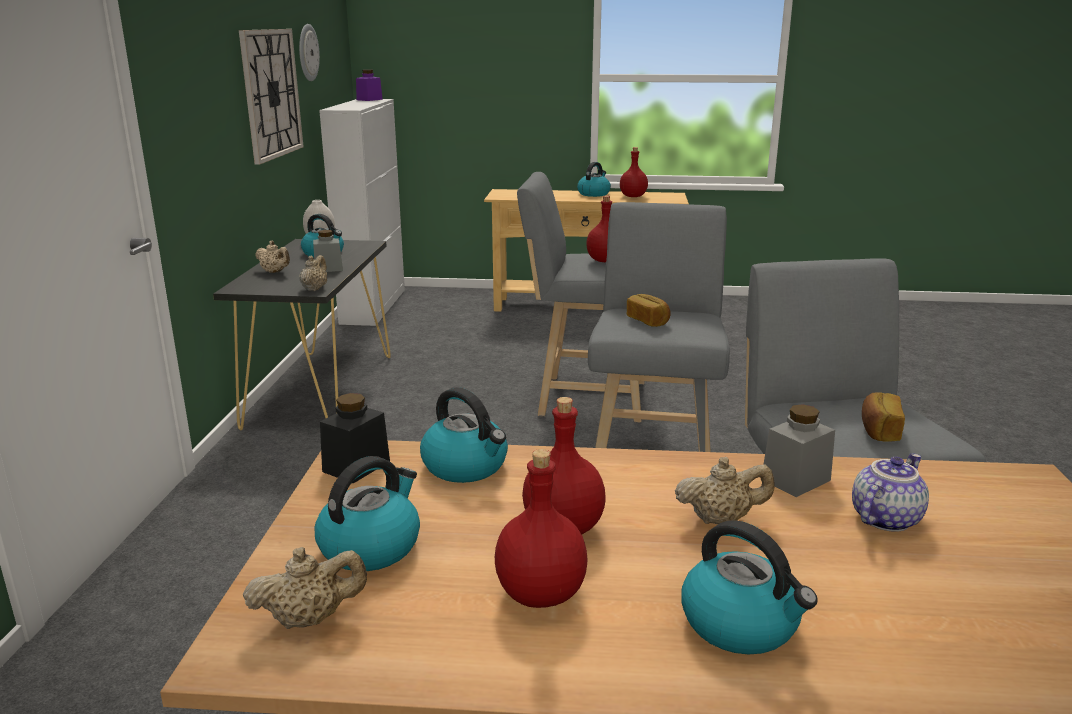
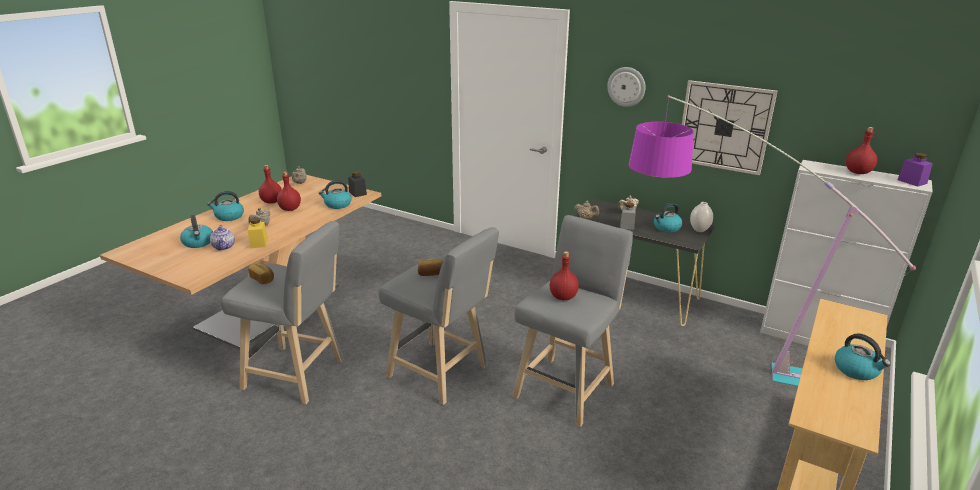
camera: 115 degrees right, 5 degrees up
(307, 52) = (817, 114): wall clock -> wall clock (626, 86)
(371, 546) = (316, 190): kettle -> kettle (198, 243)
(454, 343) = (705, 358): none -> floor lamp
(633, 196) = (839, 394): red bottle -> red bottle (858, 172)
(795, 480) = (259, 243): grey jar -> yellow jar

